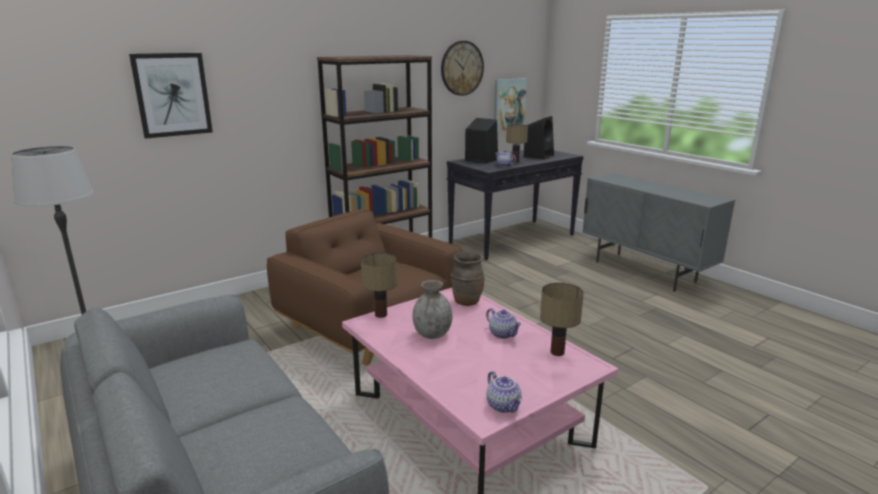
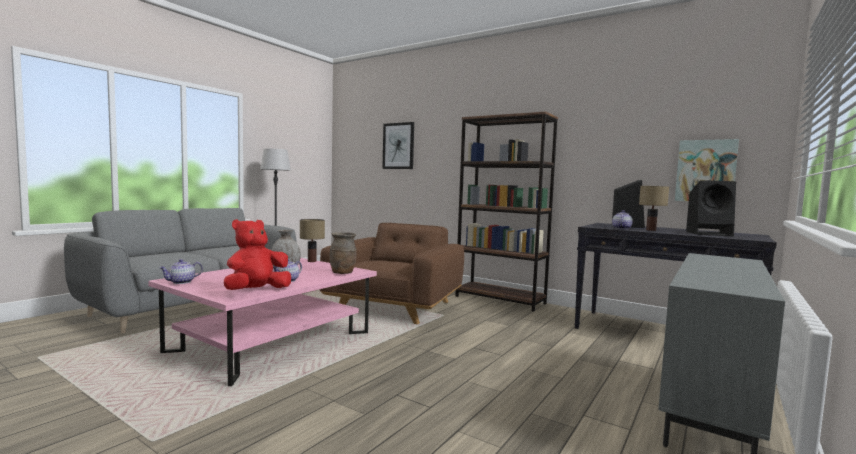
camera: 70 degrees right, 15 degrees down
(462, 68) = (627, 128): wall clock -> none
(556, 352) = (256, 291): table lamp -> red plush toy

